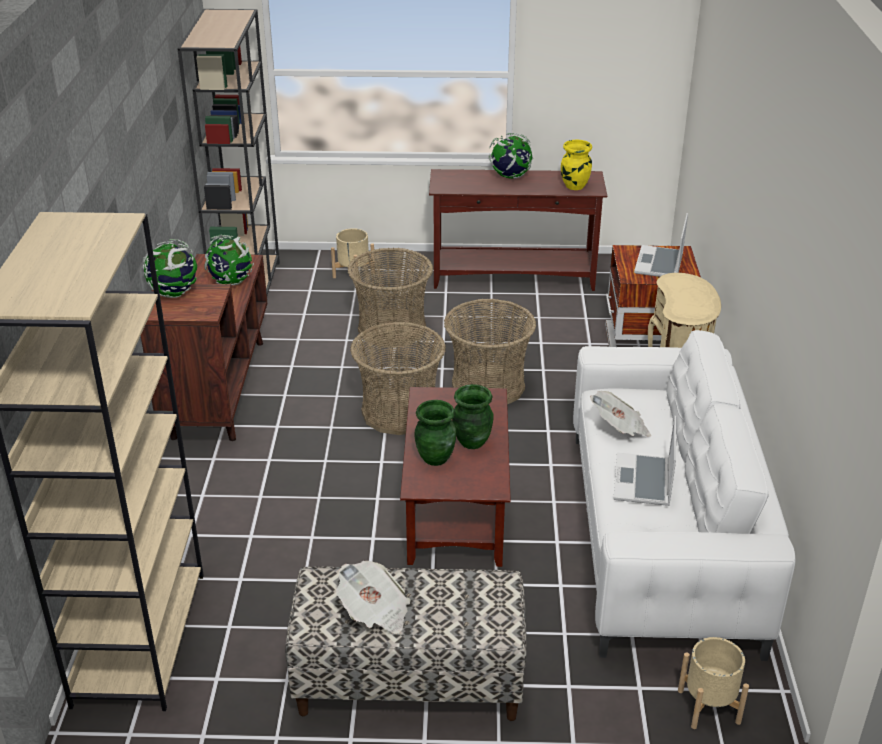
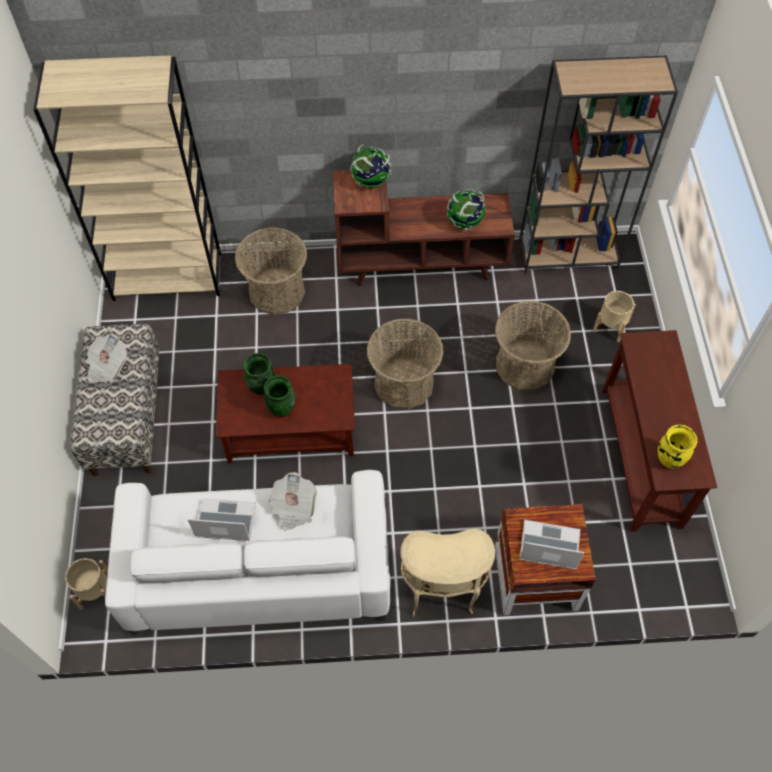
camera: 85 degrees right, 25 degrees up
(488, 386) = (448, 443): basket -> basket (277, 291)
(510, 176) = (676, 399): globe -> none

